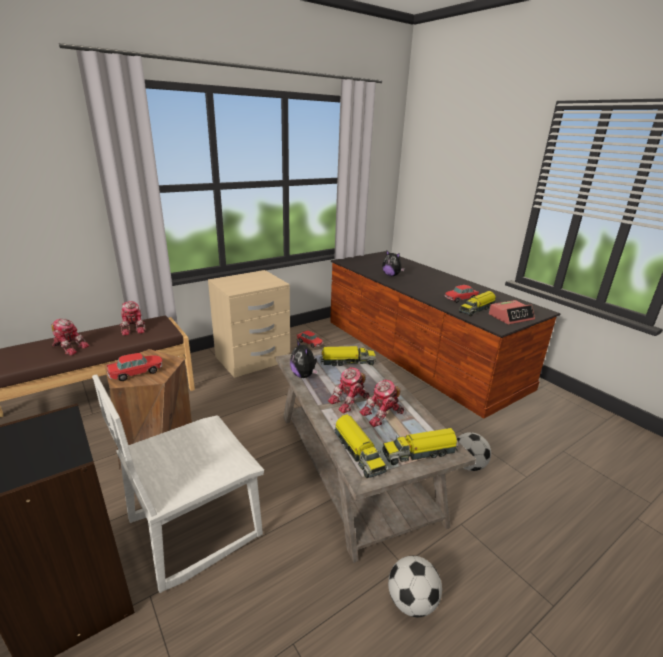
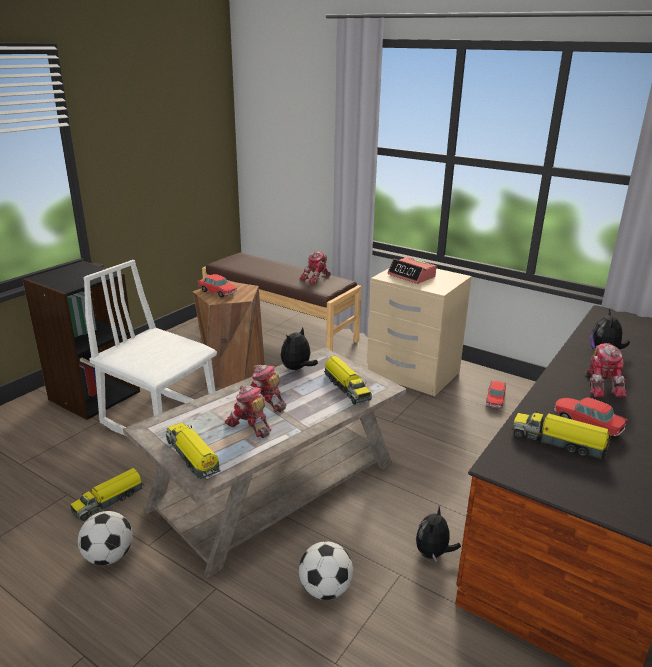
camera: 70 degrees right, 0 degrees up
(69, 347) = (265, 270): toy robot -> toy robot (601, 385)
(358, 452) = (181, 420): toy truck -> toy truck (109, 500)
(444, 413) = (433, 553): none -> plush toy
(511, 317) = (568, 481): alarm clock -> alarm clock (411, 276)

